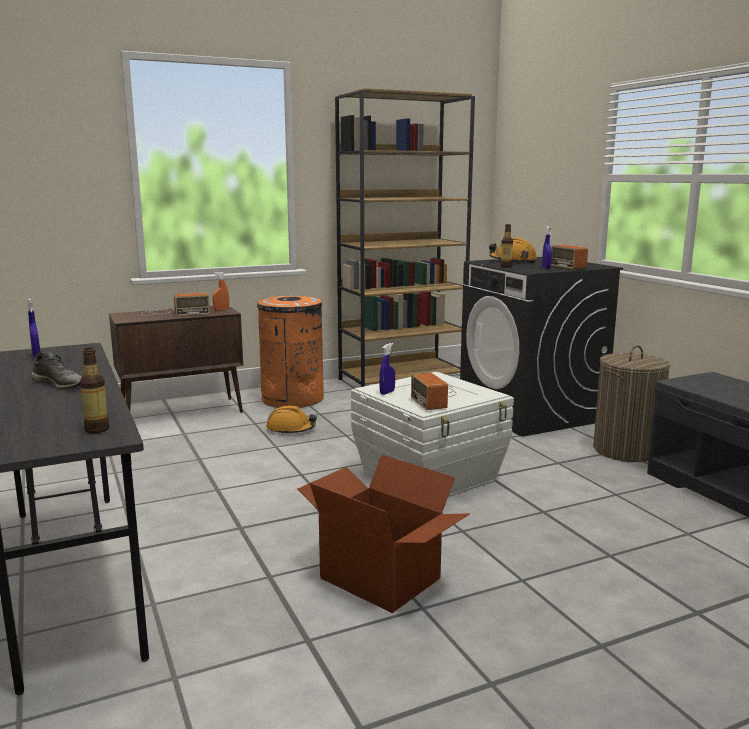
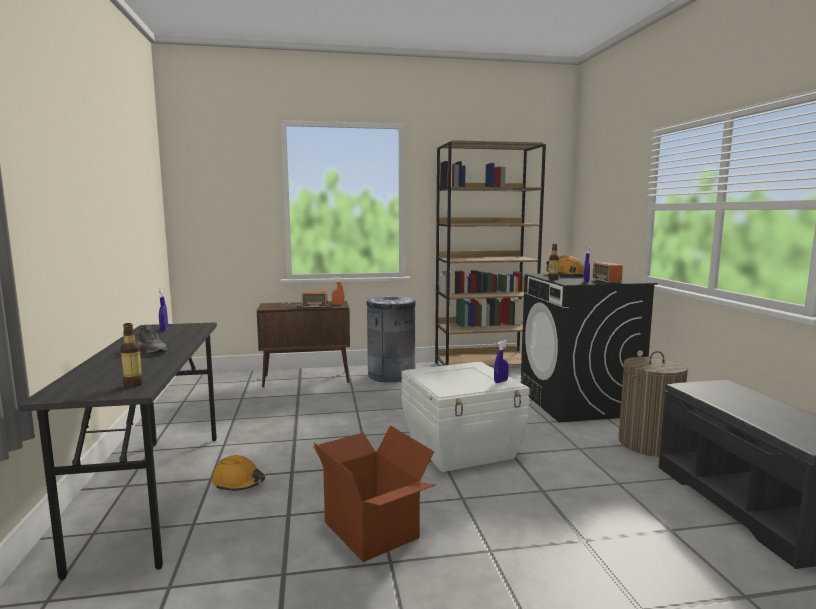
camera: 15 degrees right, 5 degrees down
(290, 429) = (375, 399): orange hard hat -> orange hard hat (238, 483)
(292, 399) = (391, 375): orange trash can -> grey trash can
(387, 392) = (426, 375): blue spray bottle -> blue spray bottle (501, 381)
(434, 396) = (462, 381): radio -> none

